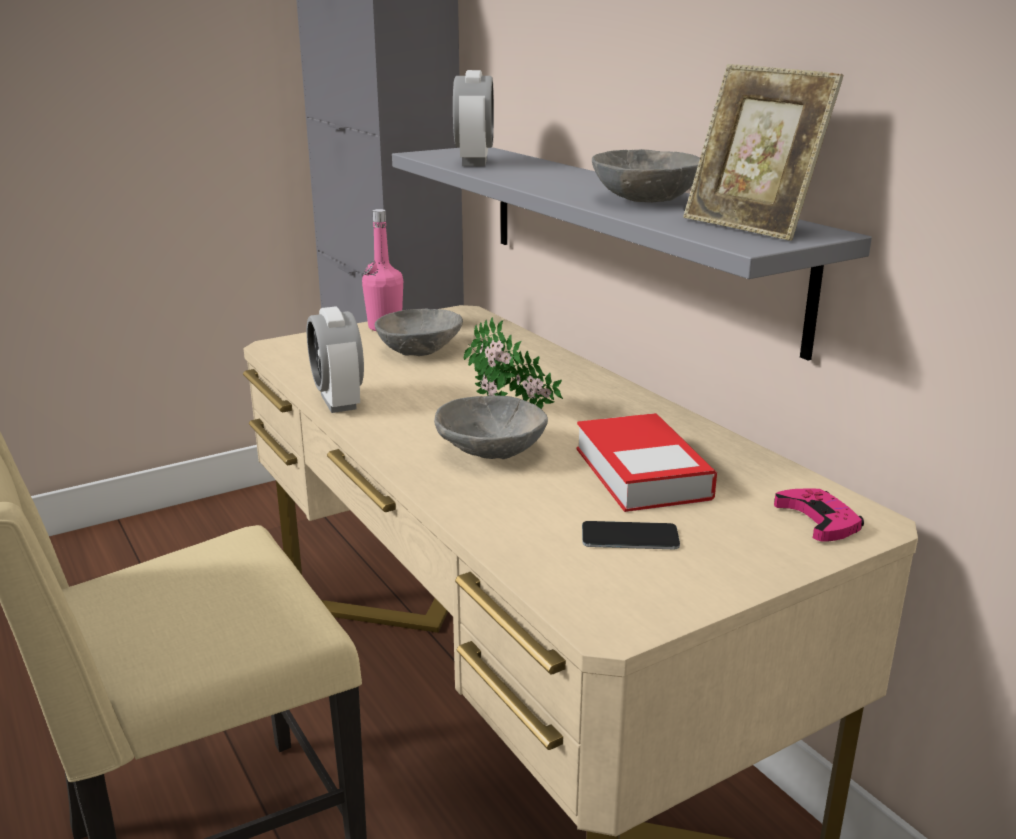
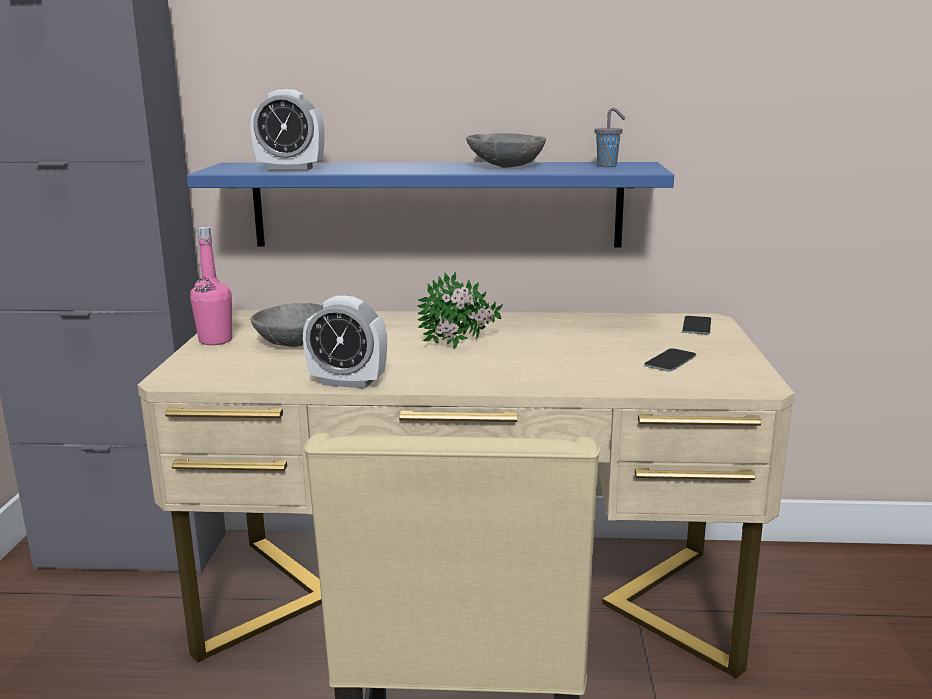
camera: 55 degrees left, 5 degrees down
(474, 162) = (290, 169): alarm clock -> alarm clock turned 150 degrees clockwise
(489, 454) = (515, 364): grey bowl -> none
(630, 236) = (436, 204): grey shelf -> blue shelf
(641, 473) = (596, 340): book -> none
(750, 226) = (608, 166): picture frame -> grey cup
(818, 520) = (696, 326): pink game controller -> phone

